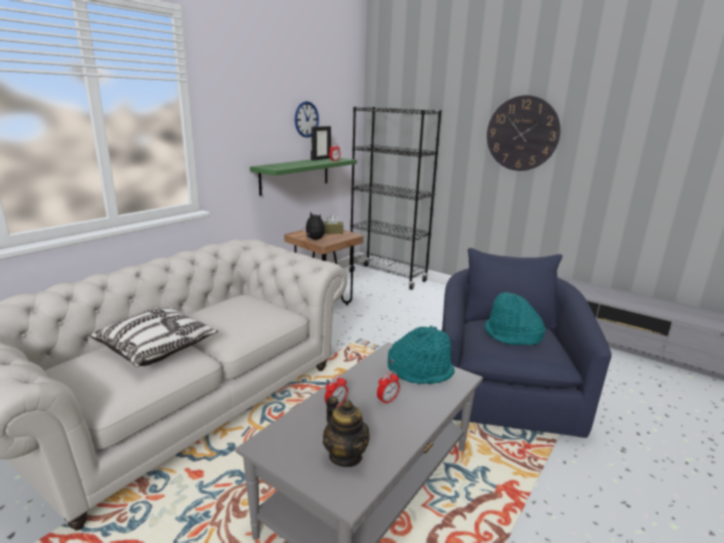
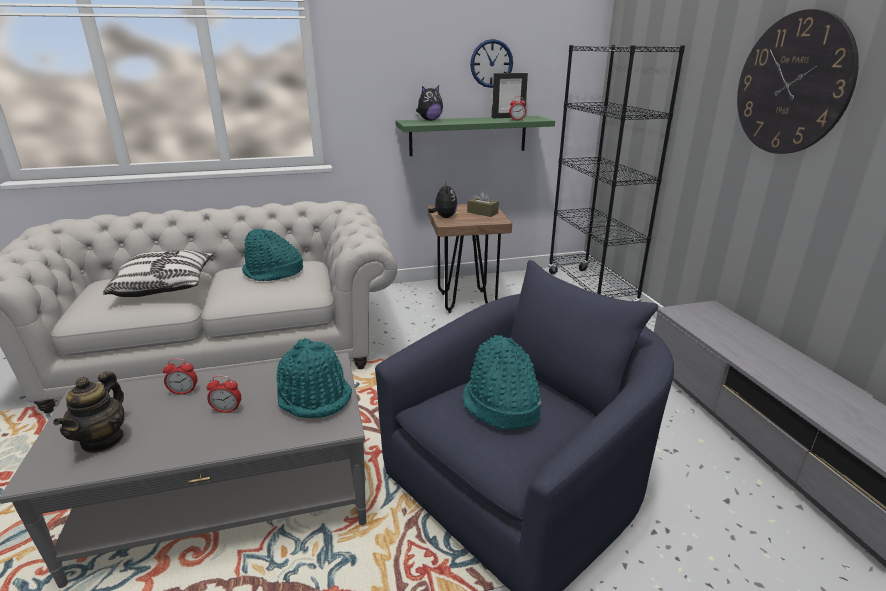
camera: 40 degrees right, 5 degrees up
(236, 310) = (273, 273): none -> turquoise hat
(277, 165) = (429, 120): none -> plush toy

